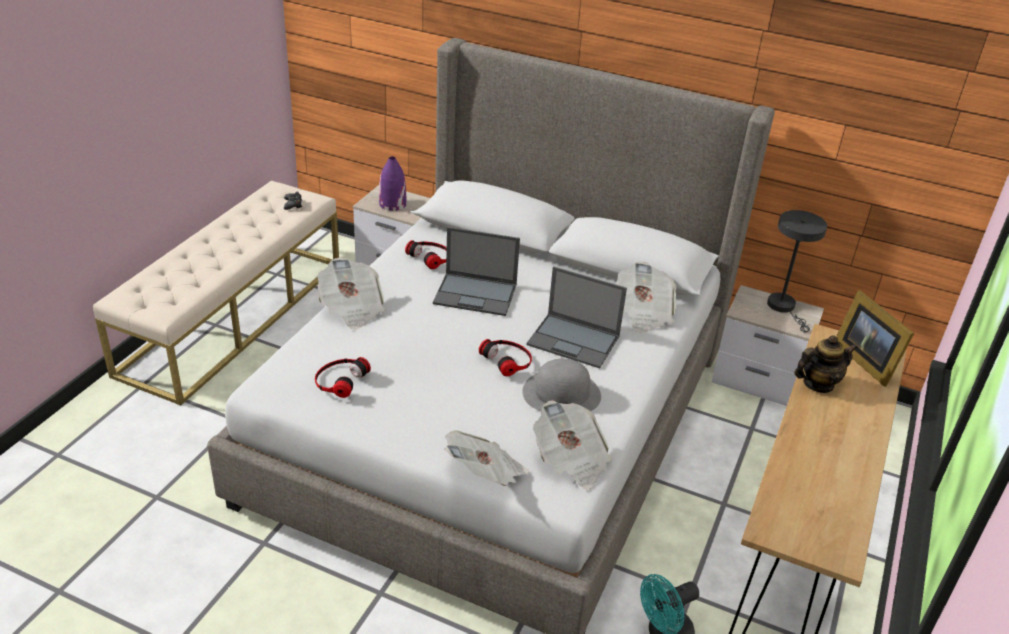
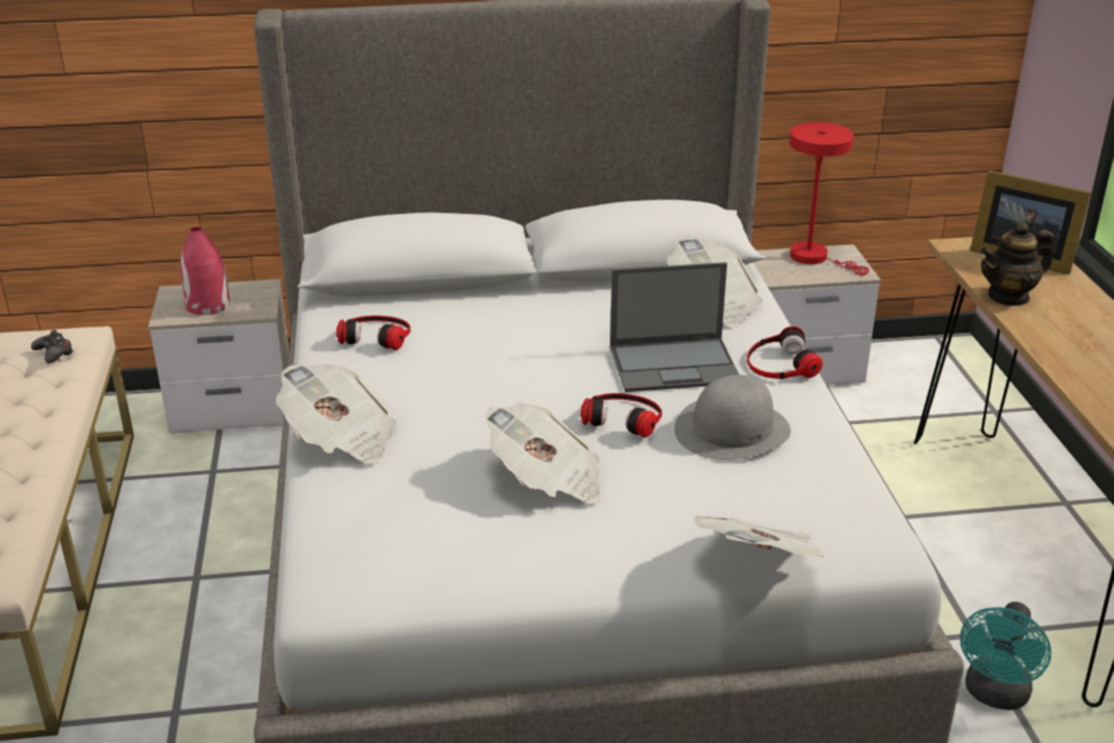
camera: 30 degrees left, 5 degrees down
(339, 380) = (435, 534): headphones -> headphones (780, 364)
(392, 204) = (207, 305): purple vase -> red vase
(476, 294) = (492, 358): laptop -> none
(571, 460) = (834, 500): newspaper -> newspaper (547, 480)
(784, 307) = (815, 258): grey table lamp -> red table lamp
(818, 384) = (1009, 297): teapot -> teapot turned 150 degrees counterclockwise

